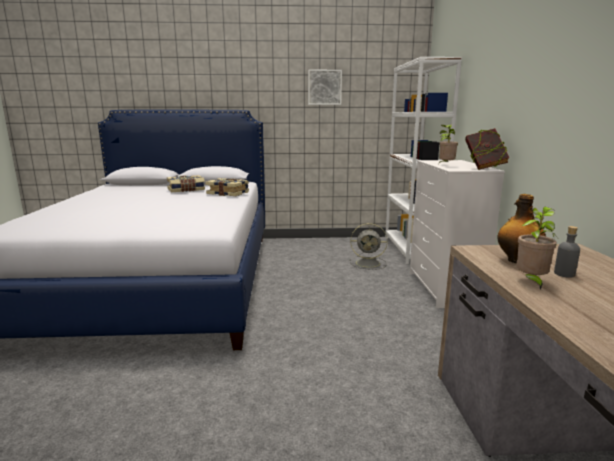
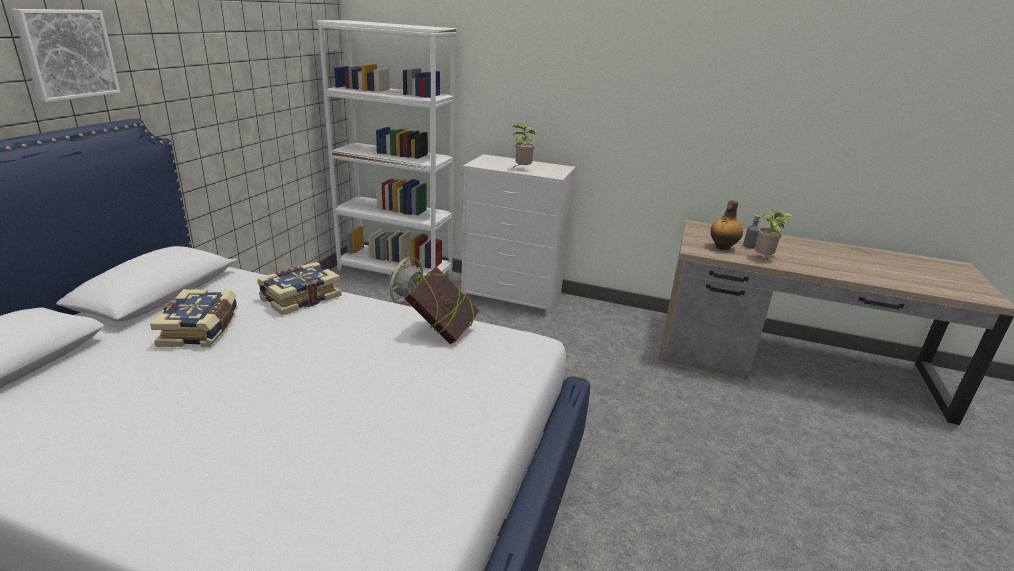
camera: 70 degrees left, 10 degrees up
(324, 87) = (238, 55): picture -> picture (67, 54)
(484, 168) = (556, 166): book -> book (442, 332)

